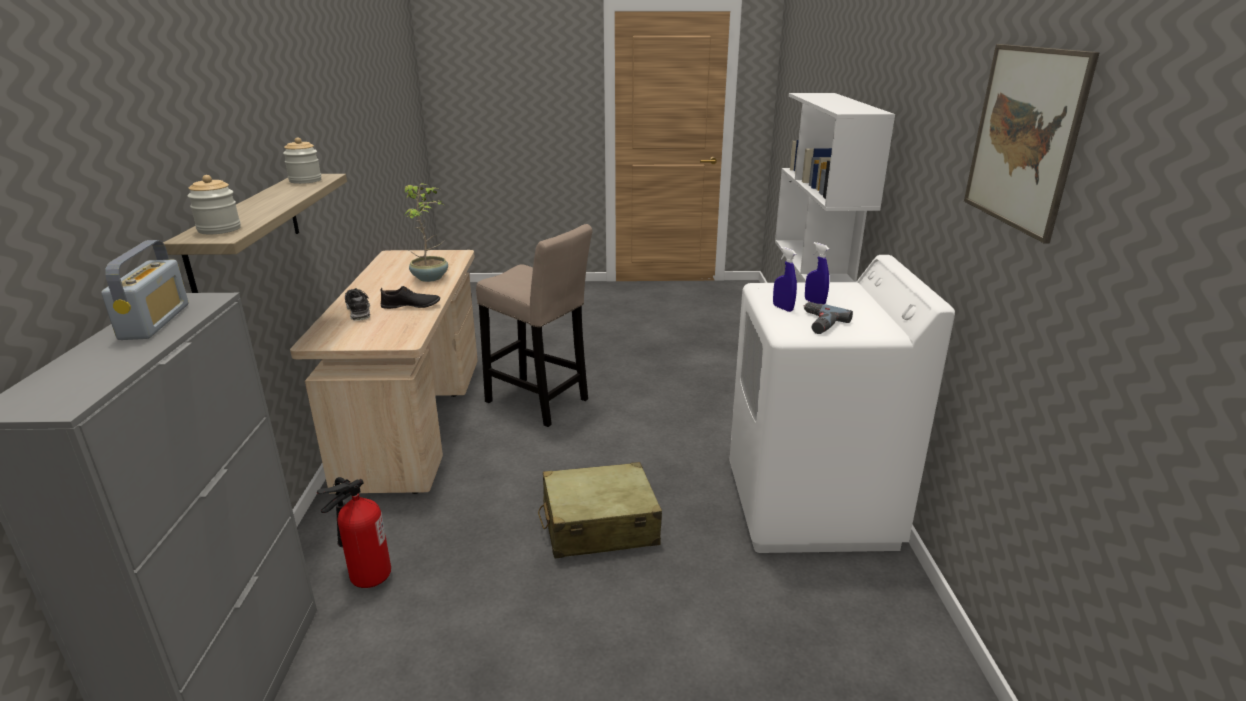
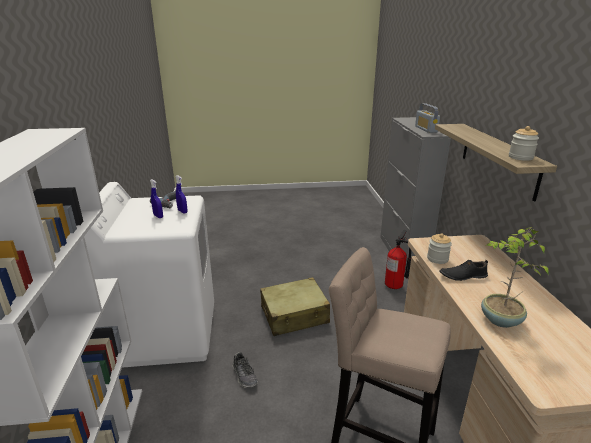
camera: 175 degrees right, 0 degrees up
(219, 229) = (458, 128): jar -> jar (437, 259)
(358, 311) = (496, 268): shoe -> shoe (244, 375)
(1023, 138) = (88, 89): picture -> none

